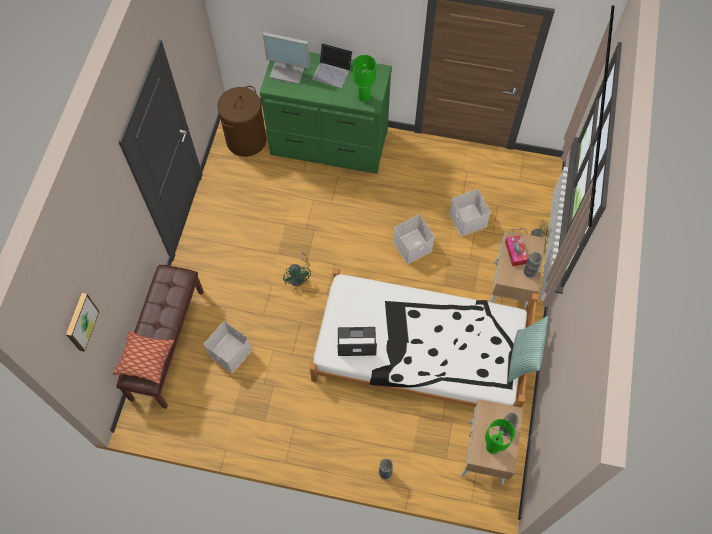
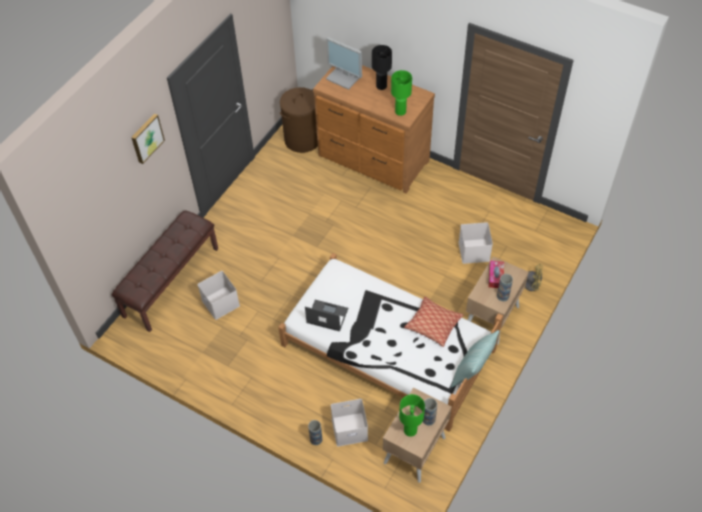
camera: 20 degrees right, 10 degrees down
(80, 322) = (89, 210): picture -> picture (146, 138)
(145, 359) = (143, 279): pillow -> pillow (433, 325)
(299, 277) = (304, 258): green fan -> none
(329, 144) = (373, 159): green dresser -> brown dresser
(332, 71) = (381, 86): laptop -> black table lamp
(412, 247) = (414, 260): white storage box -> white storage box (349, 430)

